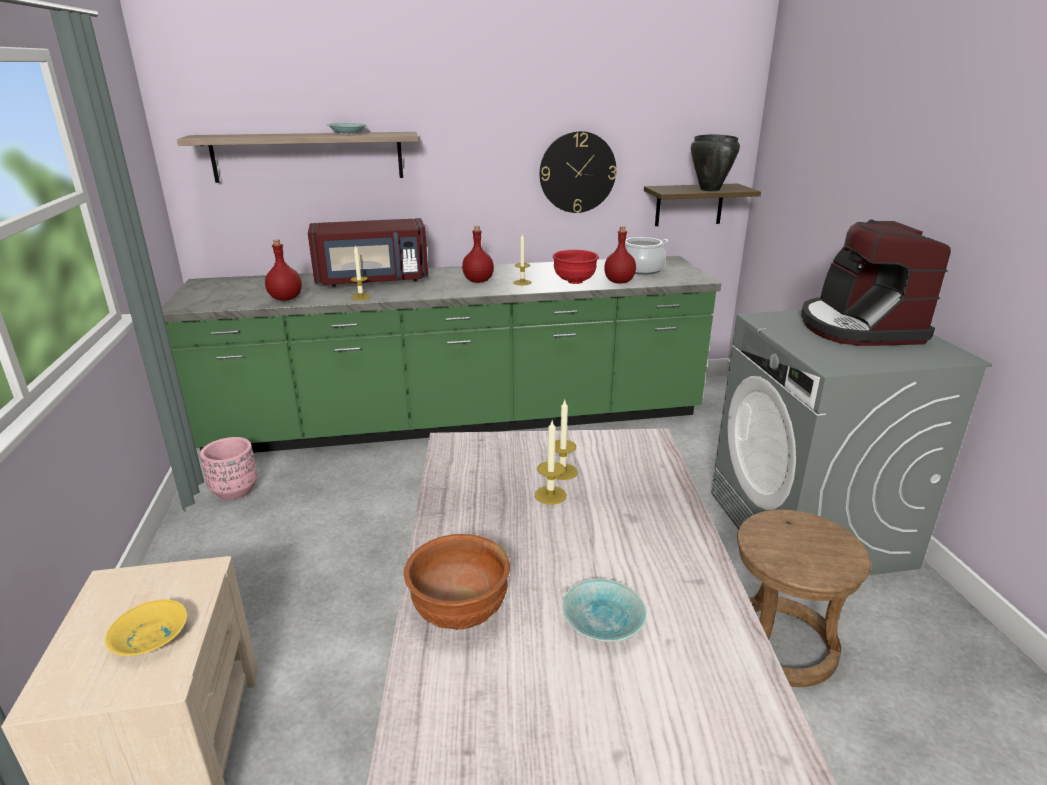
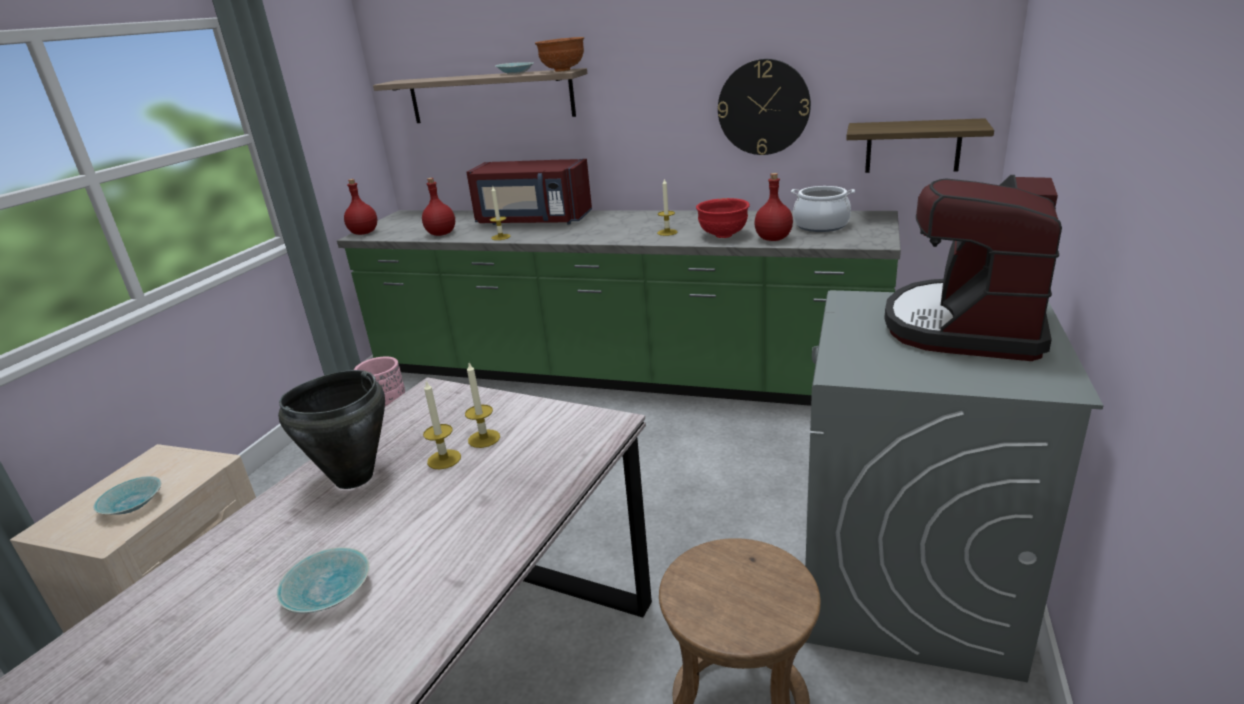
camera: 30 degrees right, 0 degrees up
(151, 639) = (133, 506): yellow bowl -> turquoise bowl
(458, 613) = (243, 546): brown bowl -> brown bowl (562, 70)
(479, 281) = (627, 228): red bottle -> red bottle (364, 233)
(709, 189) = (923, 127): black cooking pot -> black cooking pot (353, 478)

